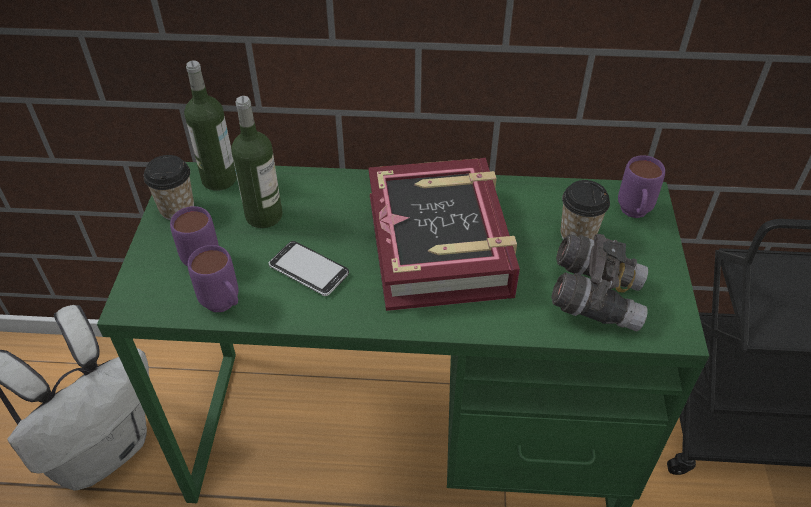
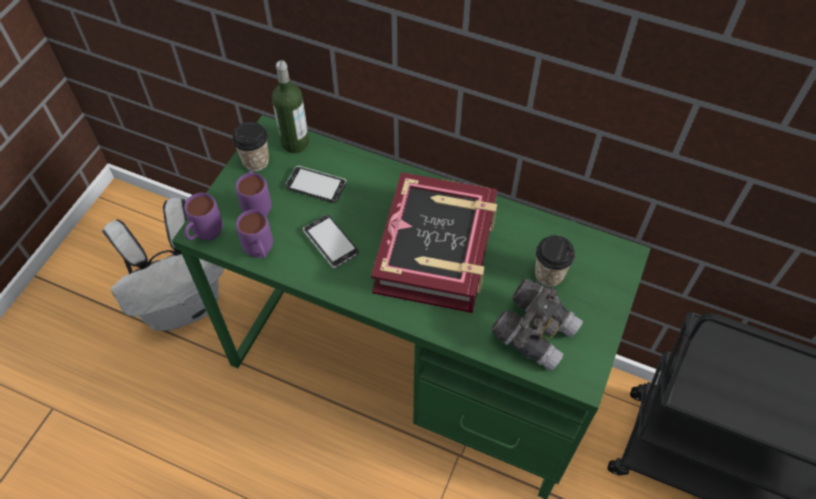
camera: 20 degrees right, 10 degrees up
(264, 216) = (316, 185): bottle -> phone
(633, 214) = (605, 270): purple mug -> purple mug (205, 236)

